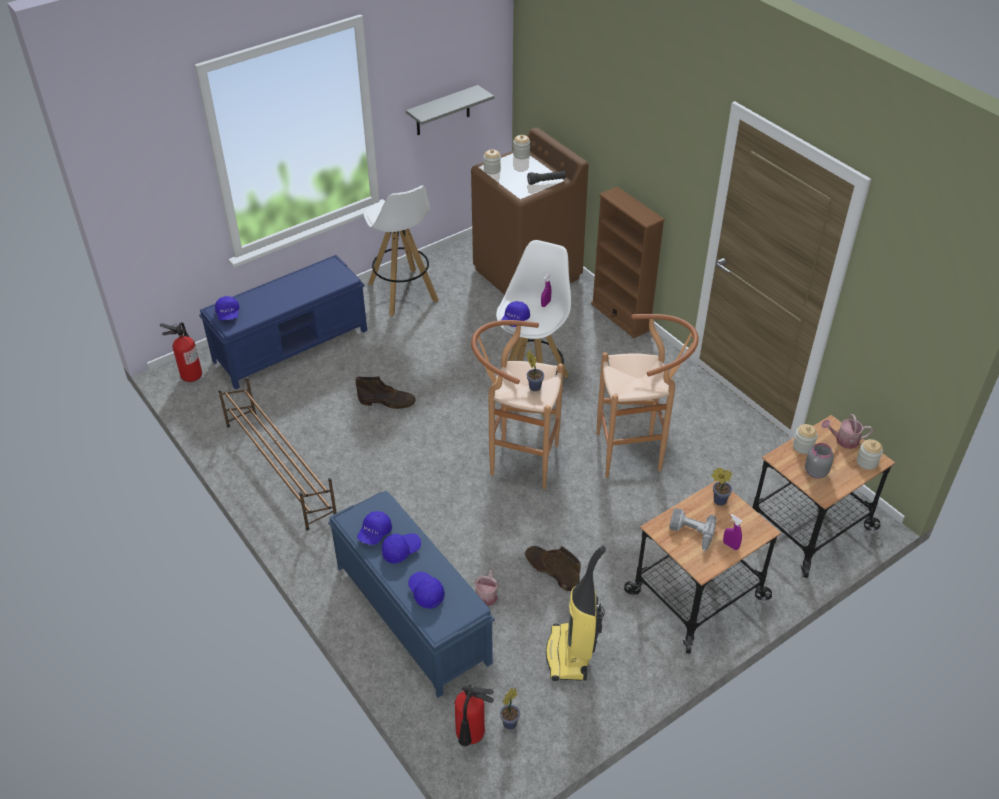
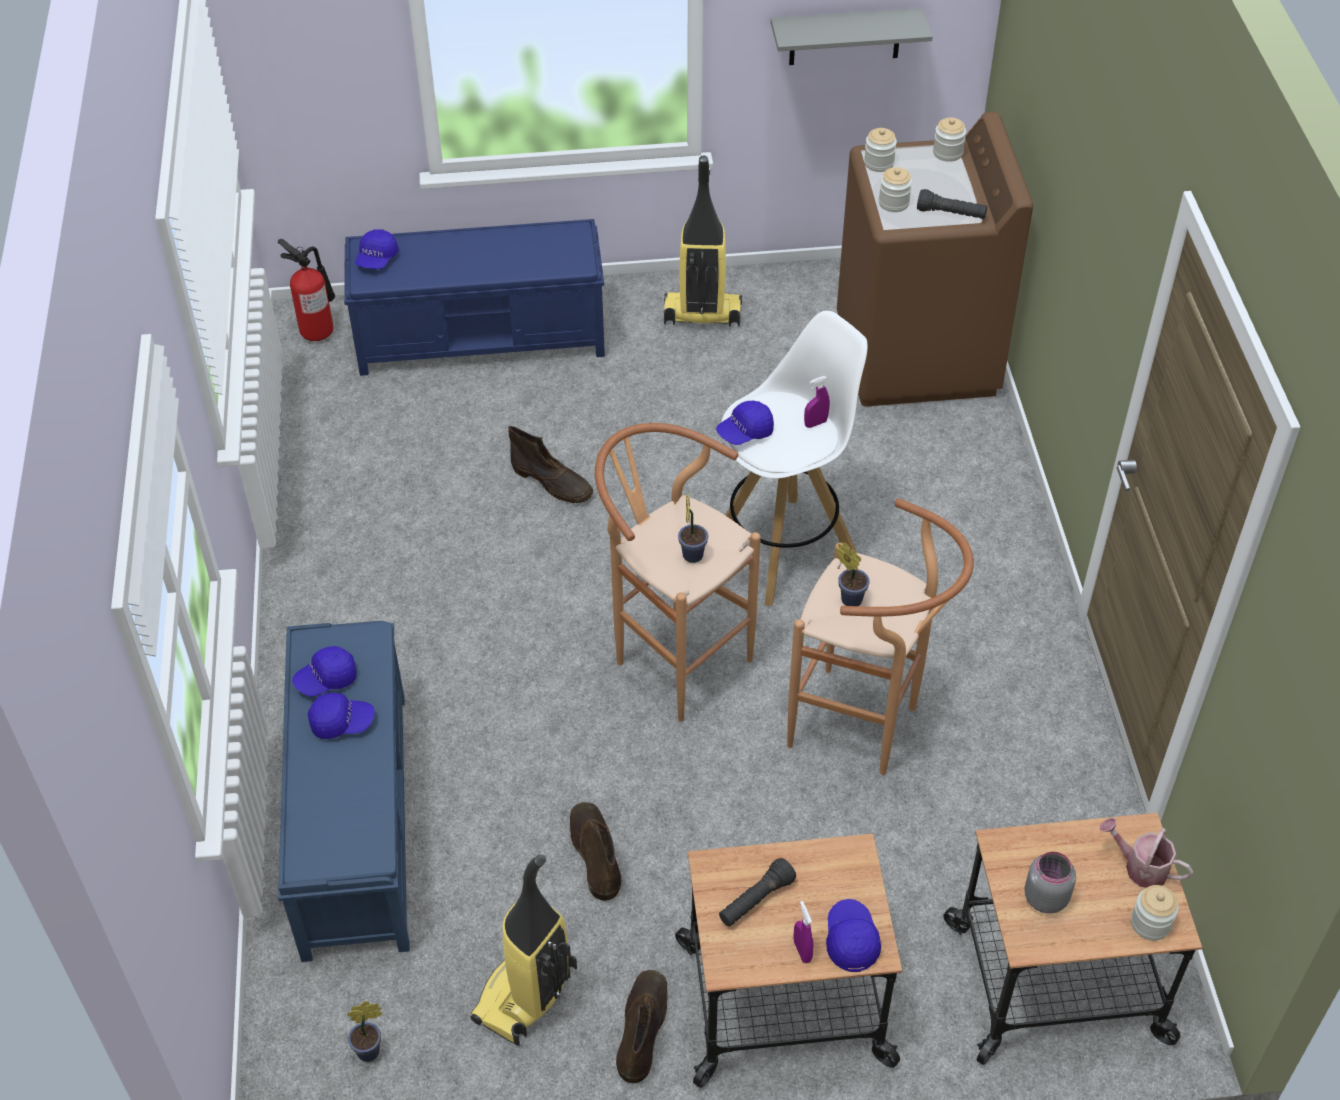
camera: 30 degrees right, 5 degrees up
(279, 467) = (336, 520): brown shoe rack -> none
(403, 292) = (701, 314): white stool -> vacuum cleaner
(426, 593) = (328, 802): blue cap -> blue cap (851, 940)
(470, 738) = (301, 1044): fire extinguisher -> none
(485, 600) = (469, 851): watering can -> none
(620, 316) = (1016, 488): brown bookcase -> none
(639, 641) = (642, 1028): none -> brown boot
(691, 533) = (756, 901): power drill -> black flashlight
(718, 500) = (842, 868): potted plant -> potted plant (849, 598)
(803, 446) = (1059, 845): jar -> jar (893, 203)

